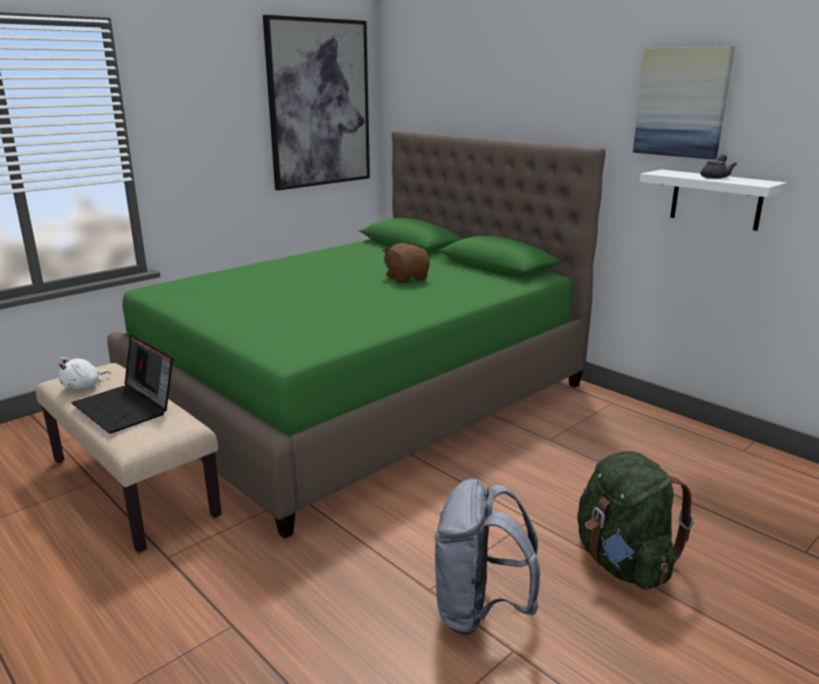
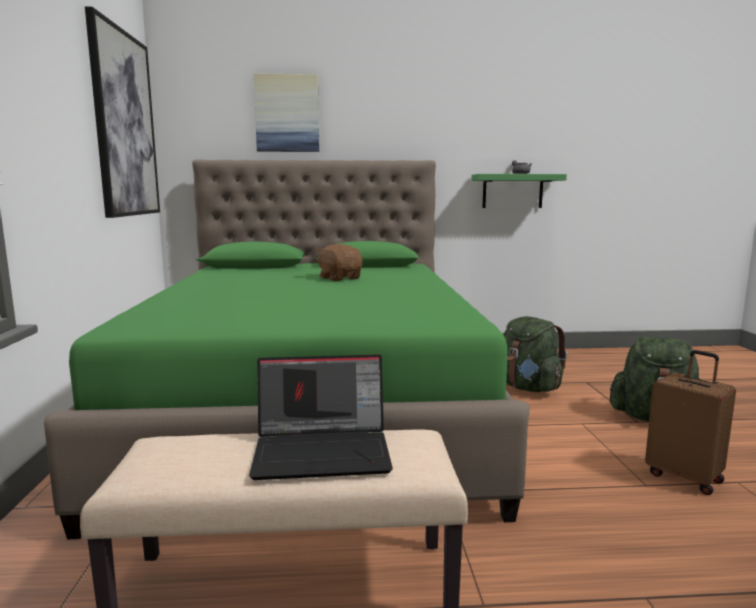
camera: 50 degrees left, 10 degrees down
(84, 386) = (197, 464): white plush toy -> none
(406, 278) = (340, 278): brown plush toy -> brown plush toy turned 45 degrees clockwise
(479, 611) = (684, 477): grey backpack -> brown suitcase
(580, 463) = (528, 388): none -> green backpack
(682, 102) = (482, 127): picture -> picture (287, 113)
(716, 199) = (512, 191): white shelf -> green shelf

